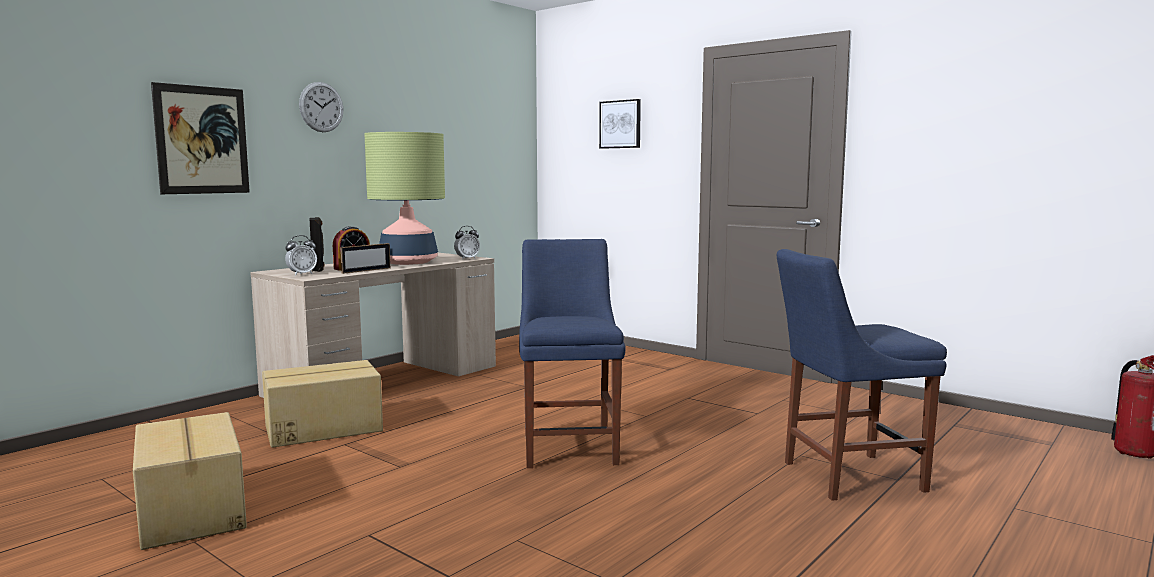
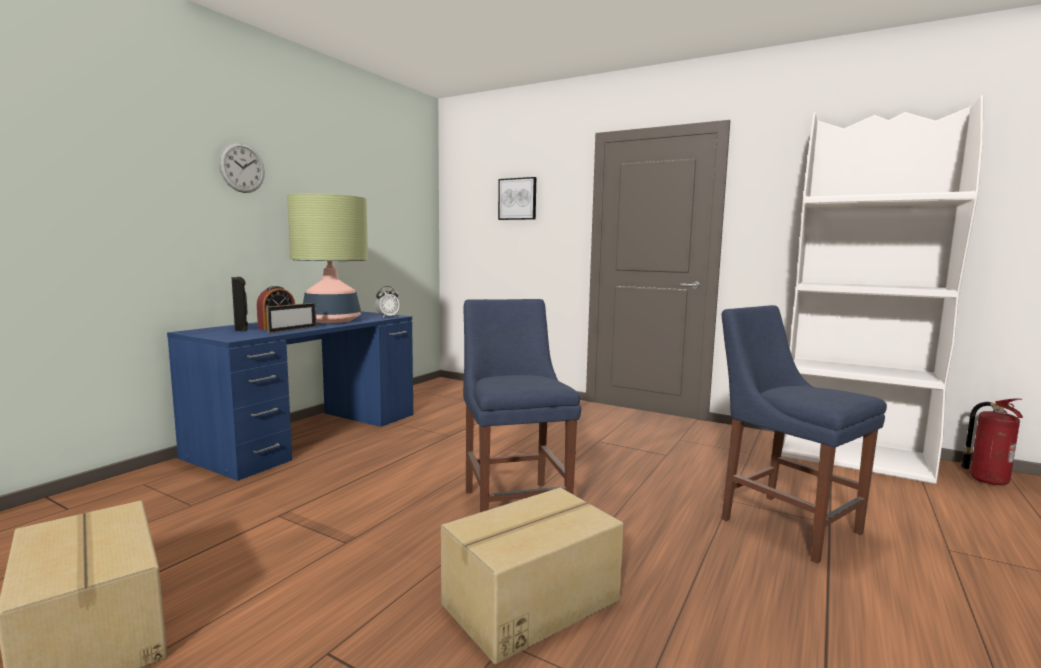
camera: 10 degrees left, 0 degrees up
(202, 140) = (109, 193): picture -> none
(302, 274) = (225, 334): alarm clock -> none
(323, 428) = (252, 496): cardboard box -> cardboard box (529, 601)
(387, 380) = (311, 434): beige desk -> blue desk
(846, 476) = (784, 523): blue chair -> blue chair turned 75 degrees clockwise
(983, 424) = (853, 456): none -> white bookcase

